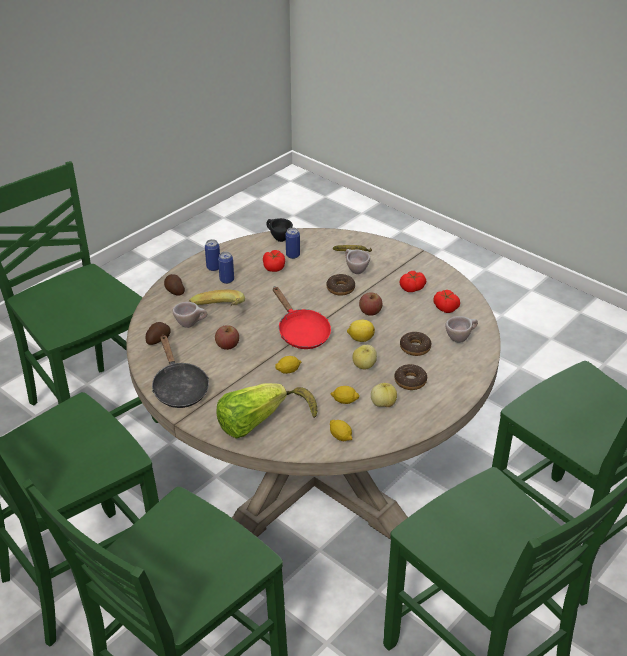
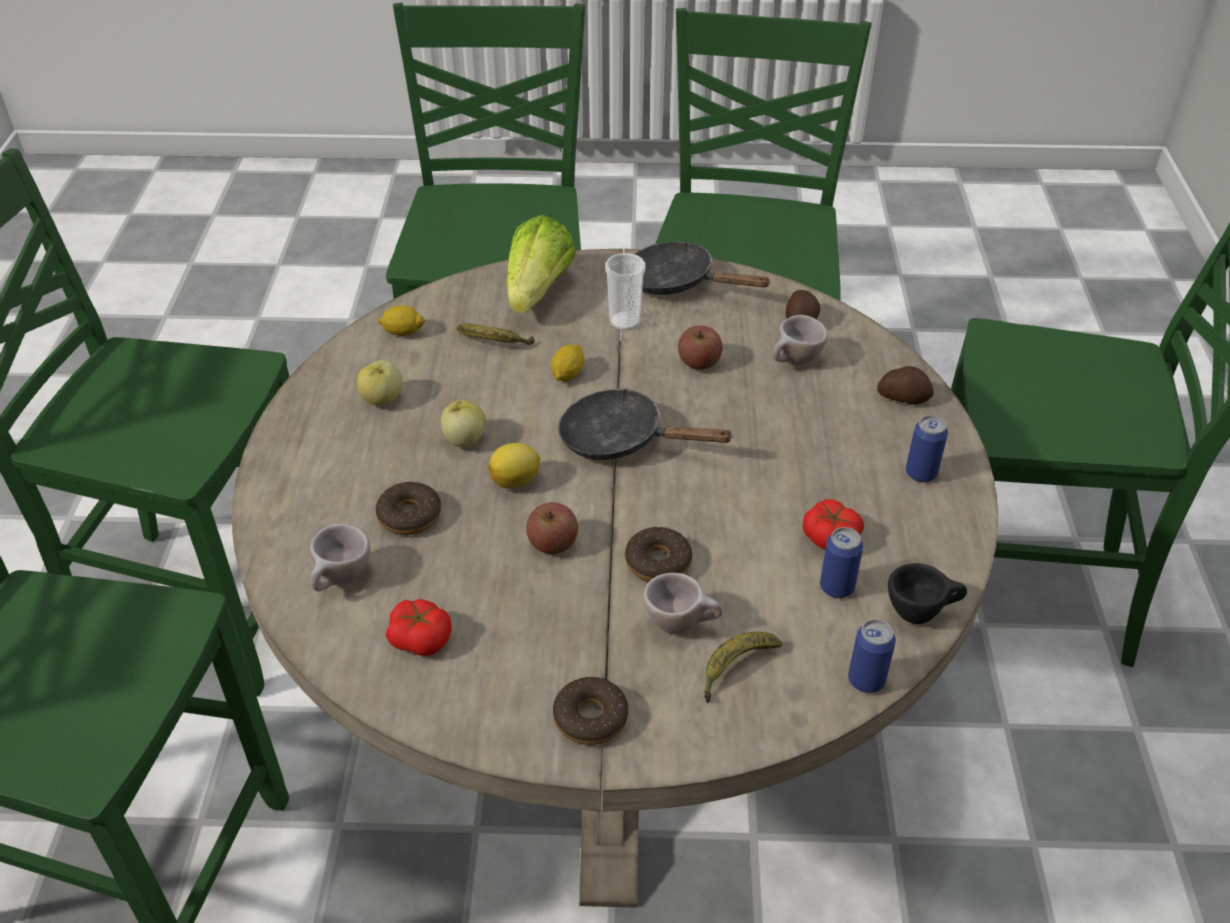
camera: 140 degrees right, 5 degrees up
(218, 313) = (784, 400): banana -> none
(227, 280) = (863, 463): can -> can (866, 680)
(231, 381) = (624, 322): none -> cup
(301, 332) = (621, 439): red frying pan -> black frying pan
(344, 401) = (442, 376): lemon -> none
(410, 381) = (370, 453): donut -> donut (590, 718)
(412, 287) = (527, 650): tomato -> none

